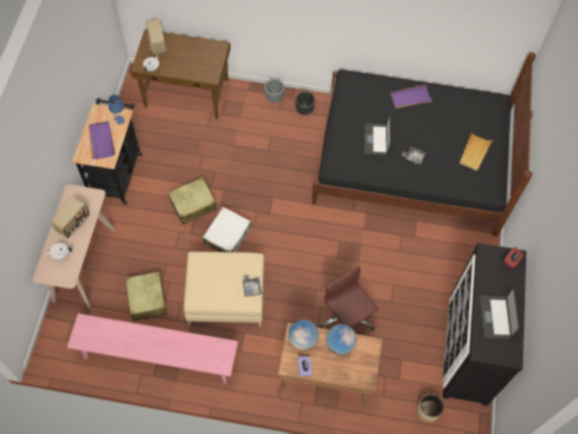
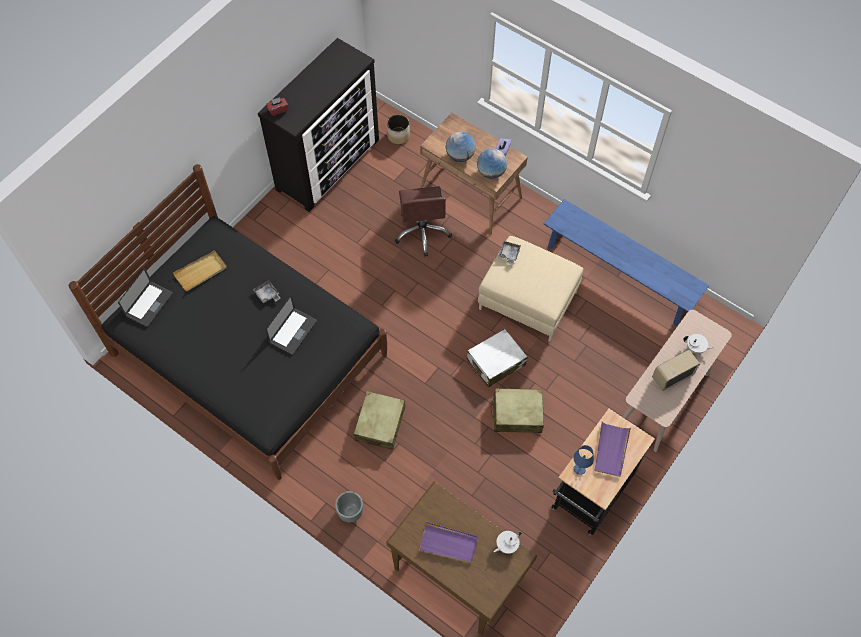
camera: 150 degrees left, 0 degrees up
(147, 299) = (608, 333): beige suitcase -> beige suitcase (380, 424)
(157, 44) = (484, 584): radio -> none
(157, 357) = (618, 276): pink bench -> blue bench
(304, 110) = (324, 477): black planter -> none
(410, 98) = (217, 364): purple tray -> purple tray (448, 544)
(495, 317) = (329, 77): laptop -> laptop (149, 304)

